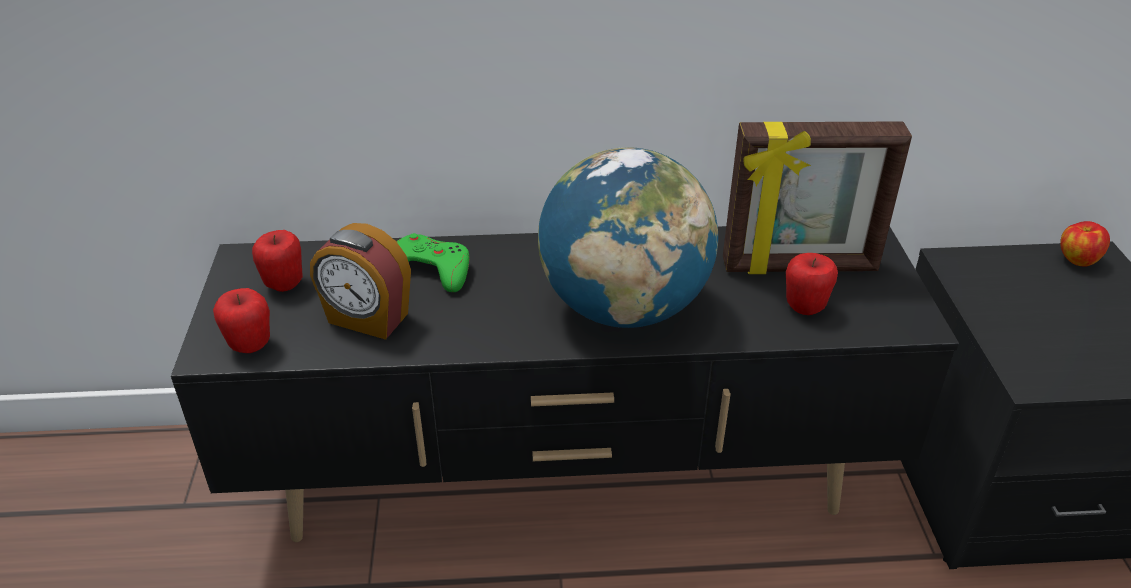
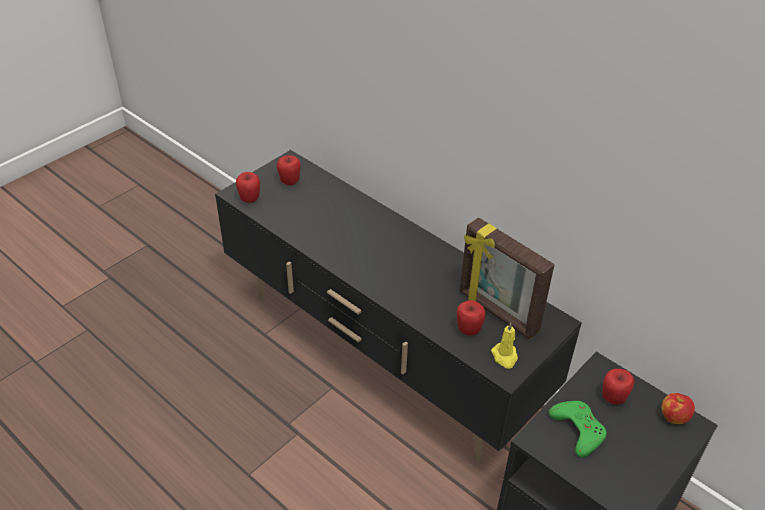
camera: 45 degrees right, 5 degrees up
(367, 319) = (298, 215): alarm clock -> none
(428, 270) = (345, 209): green game controller -> green game controller (578, 430)
(624, 308) = (394, 276): globe -> none
(886, 308) = (505, 357): none -> yellow candle
(1010, 281) = (613, 398): none -> apple

